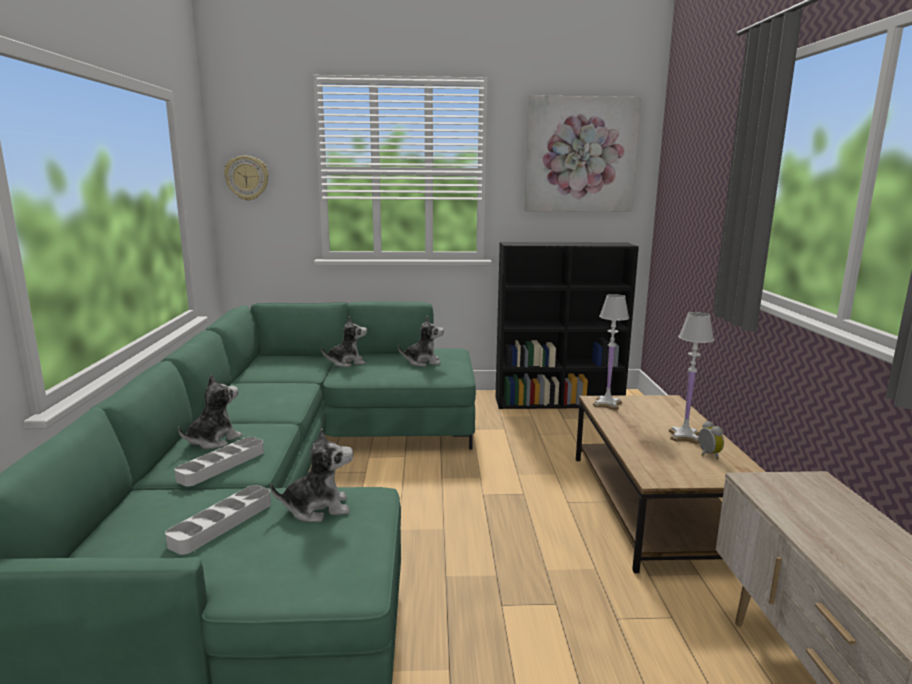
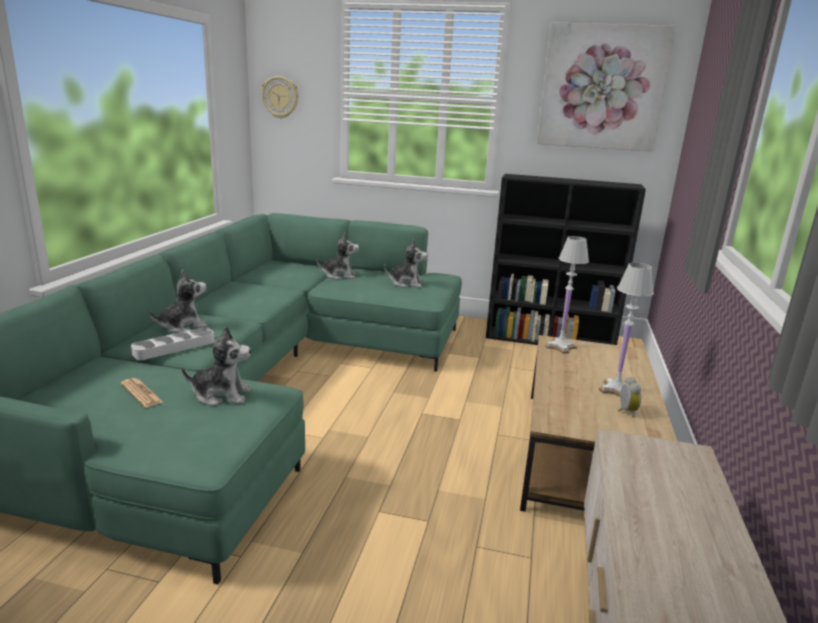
camera: 15 degrees right, 5 degrees up
(222, 523) = (141, 393): grey tray -> newspaper

